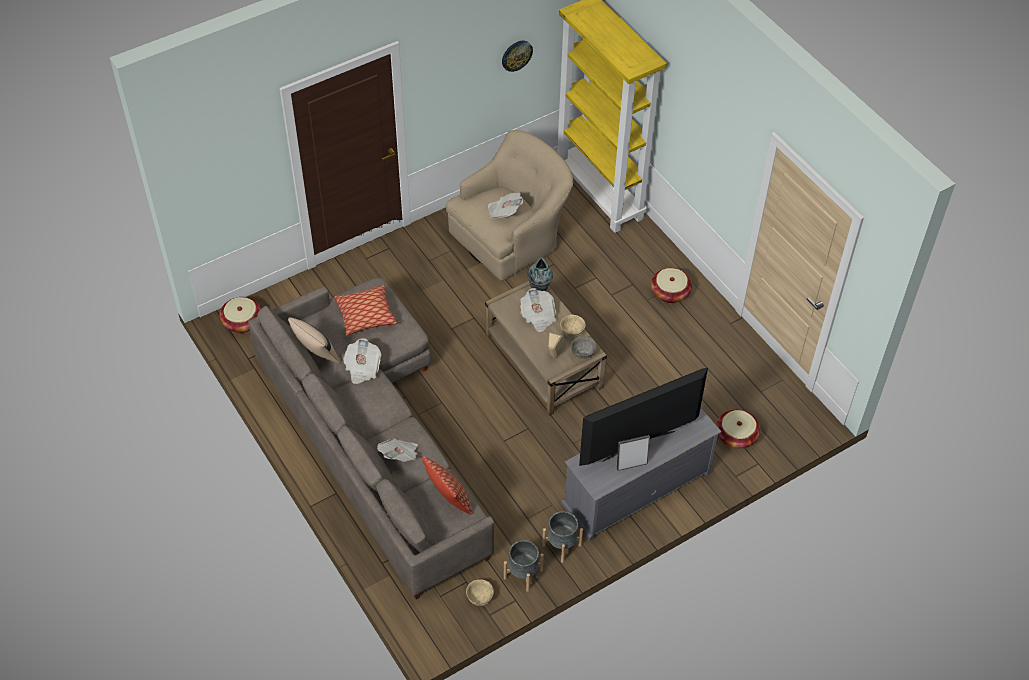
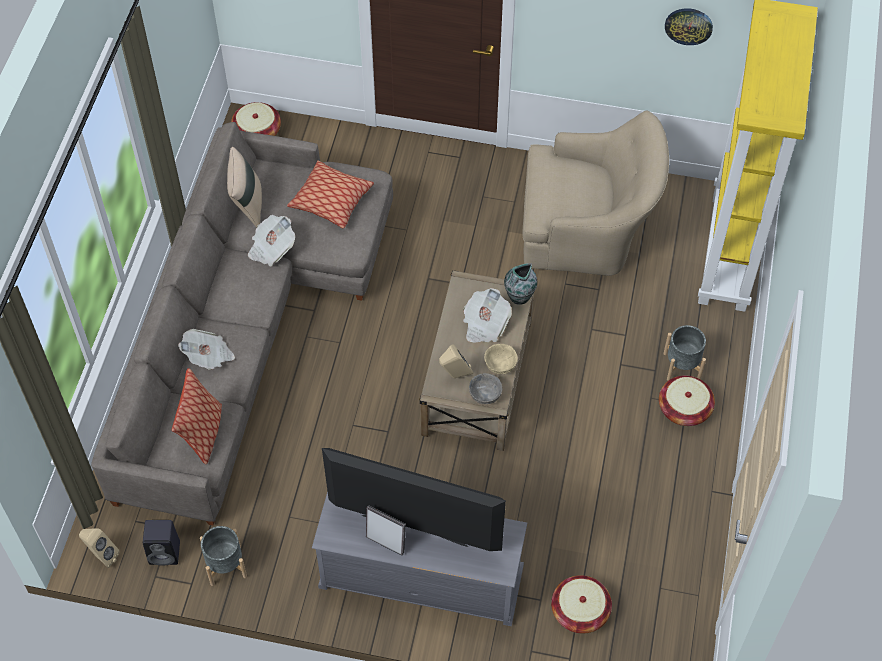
camera: 45 degrees right, 5 degrees up
(444, 631) = (102, 556): none -> beige speaker
(479, 597) = (166, 552): beige bowl -> black speaker
(504, 212) = (571, 194): newspaper -> none
(561, 545) = (289, 569): grey planter -> grey planter (681, 366)

